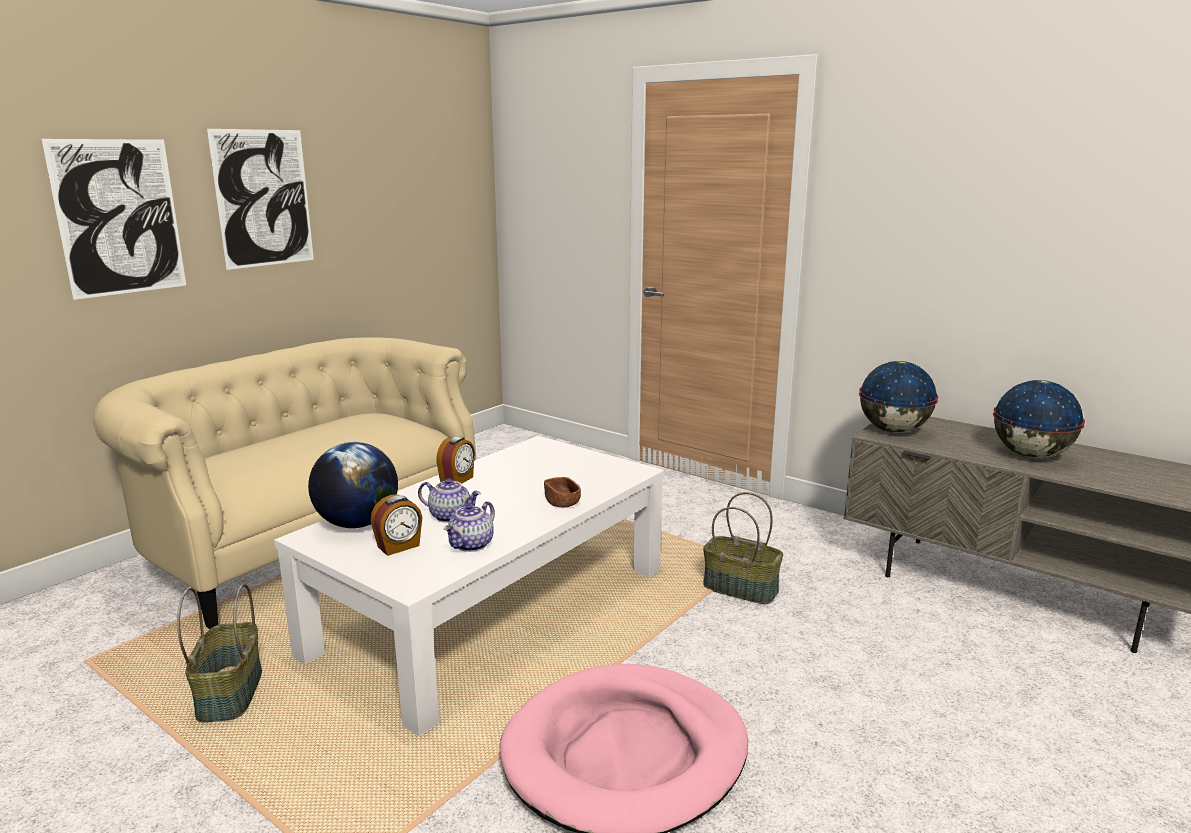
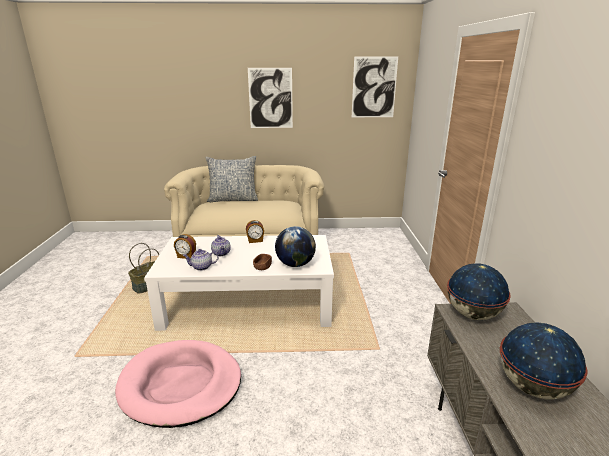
camera: 50 degrees right, 5 degrees up
(119, 217) = (209, 103): picture -> picture (374, 87)
(243, 443) = (233, 199): none -> pillow
(357, 524) = (196, 242): globe -> globe (295, 264)
(741, 588) = (349, 358): basket -> none

